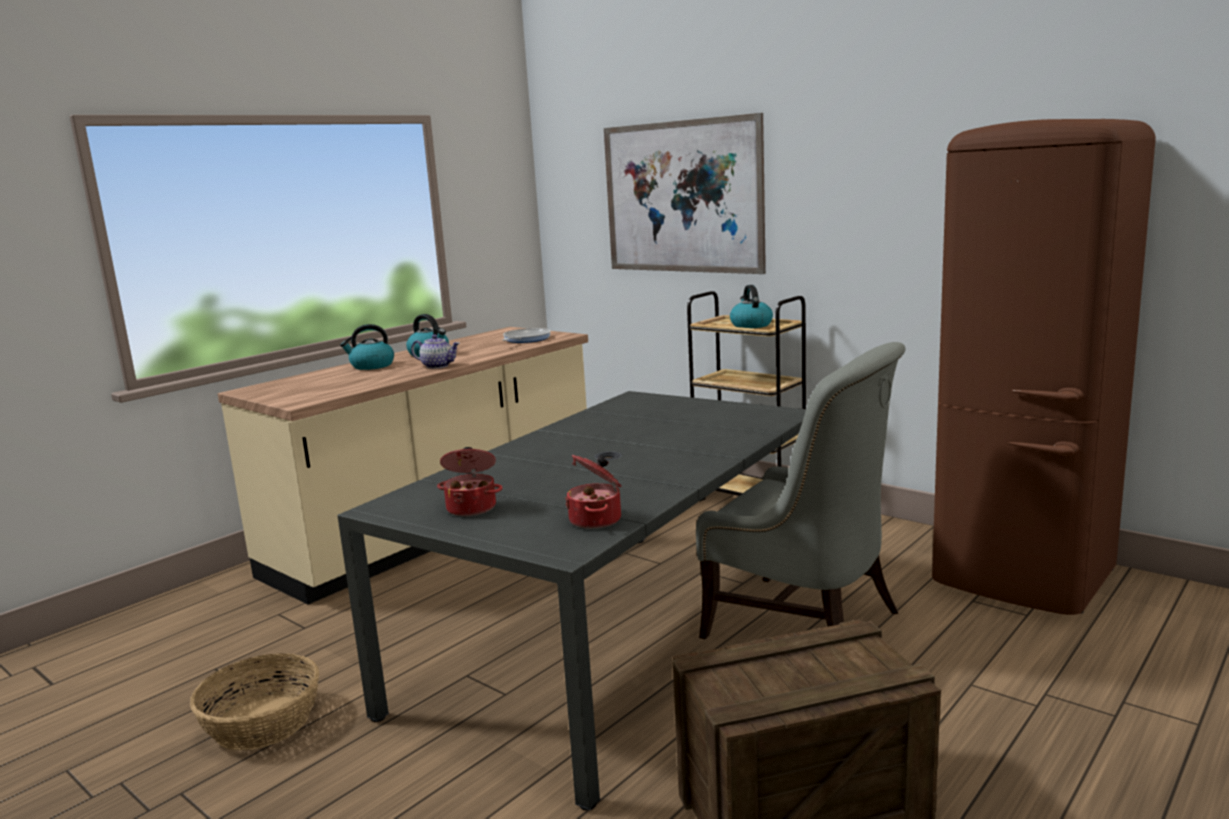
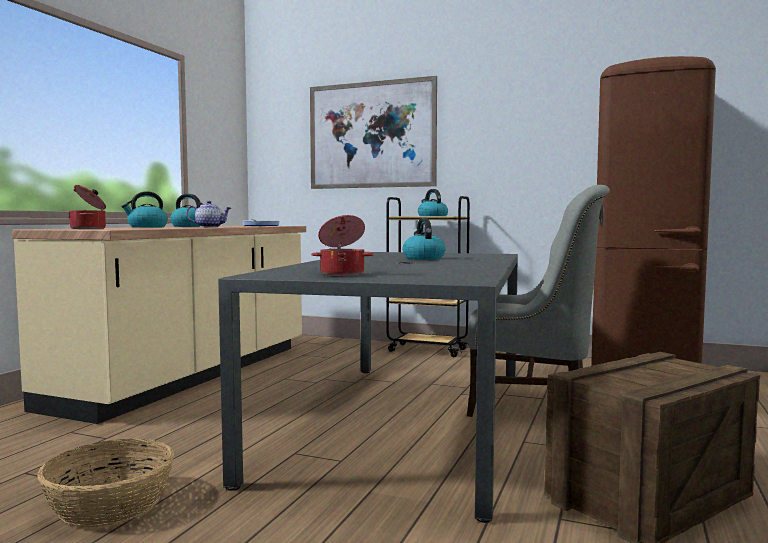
camera: 20 degrees left, 10 degrees down
(597, 520) = (462, 274): cooking pot -> cooking pot (89, 228)
(653, 435) = (423, 258): none -> kettle

